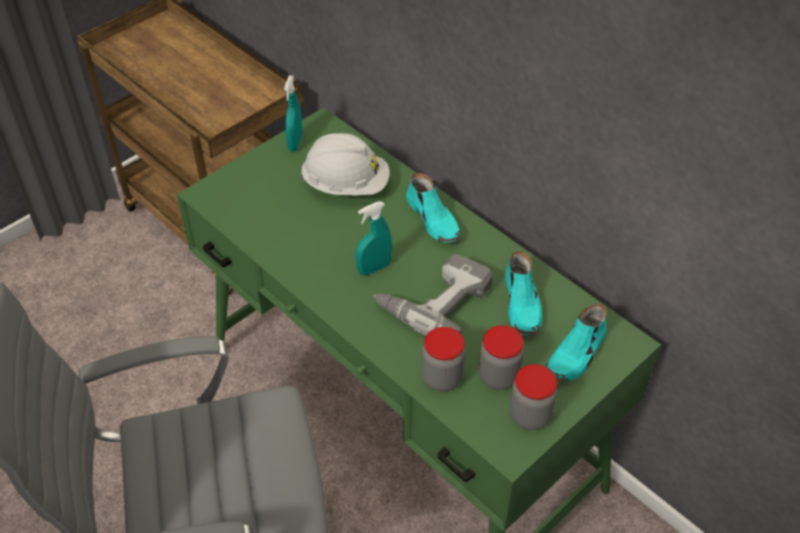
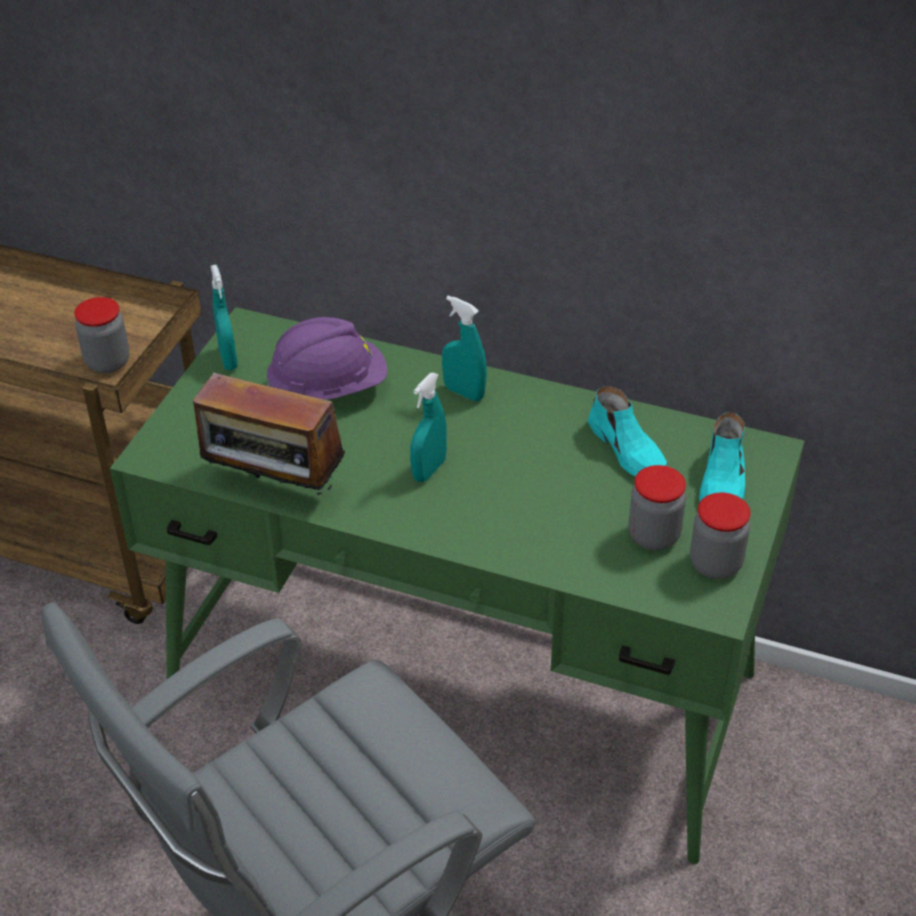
camera: 25 degrees left, 5 degrees down
(266, 245) = (274, 488): none -> radio
(346, 185) = (329, 388): white hard hat -> purple hard hat
(434, 219) = (464, 392): turquoise shoe -> turquoise spray bottle
(434, 300) = (525, 481): power drill -> none
(442, 378) = (591, 561): jar -> jar (108, 362)

